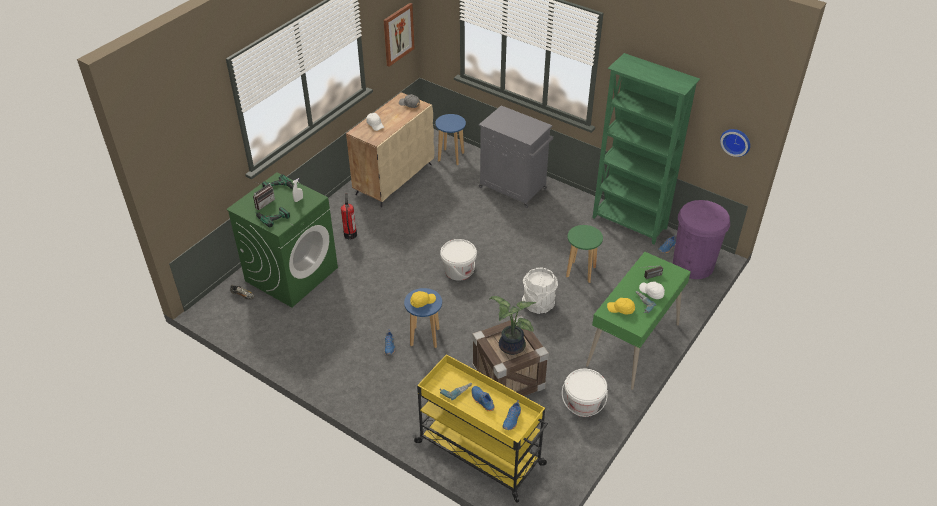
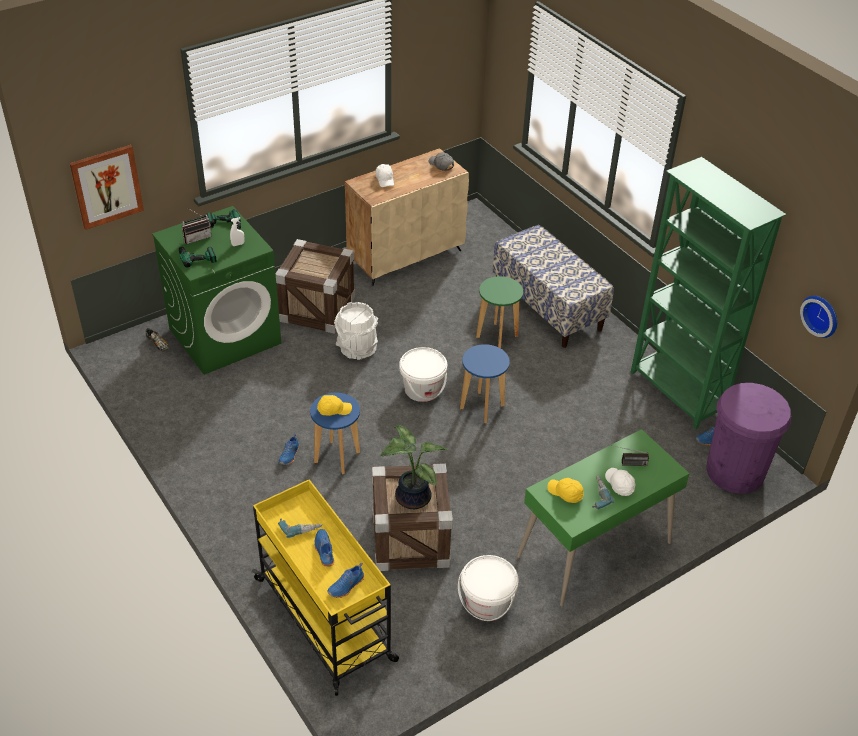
camera: 20 degrees right, 0 degrees up
(350, 235) = (317, 309): fire extinguisher -> crate
(398, 34) = (452, 73): picture -> picture (107, 186)
(451, 157) = (490, 247): blue stool -> blue stool (482, 407)
(514, 188) = (548, 307): grey cabinet -> bench
(538, 304) = (500, 460): white bucket -> white bucket (357, 348)
(581, 272) = (577, 436): green stool -> green stool (497, 337)

